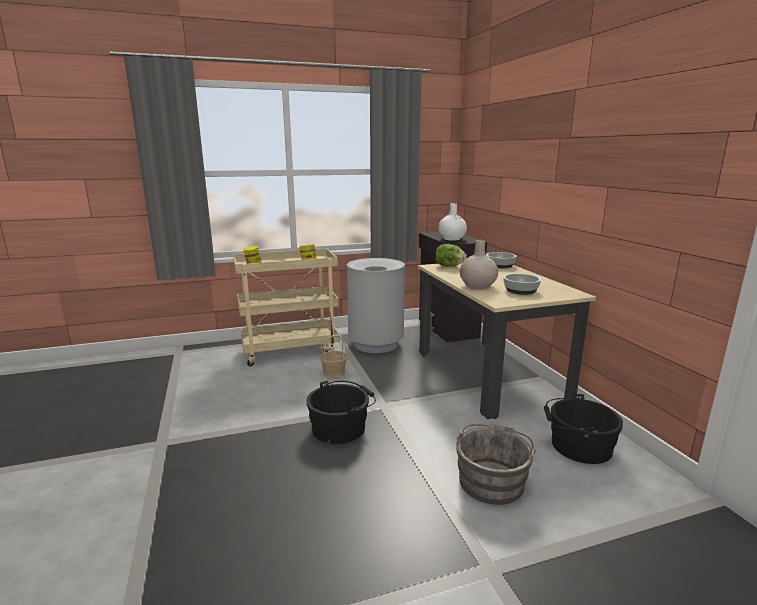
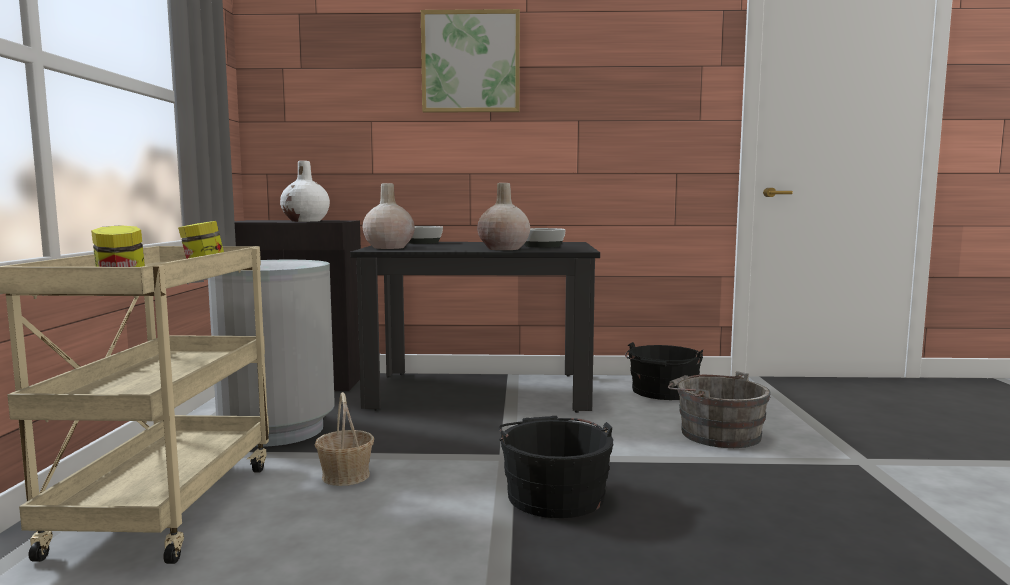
camera: 70 degrees left, 10 degrees down
(449, 266) = (388, 247): lettuce -> beige vase
(488, 375) = (480, 391): beige dining table -> black dining table
(547, 134) = (470, 62): none -> picture

